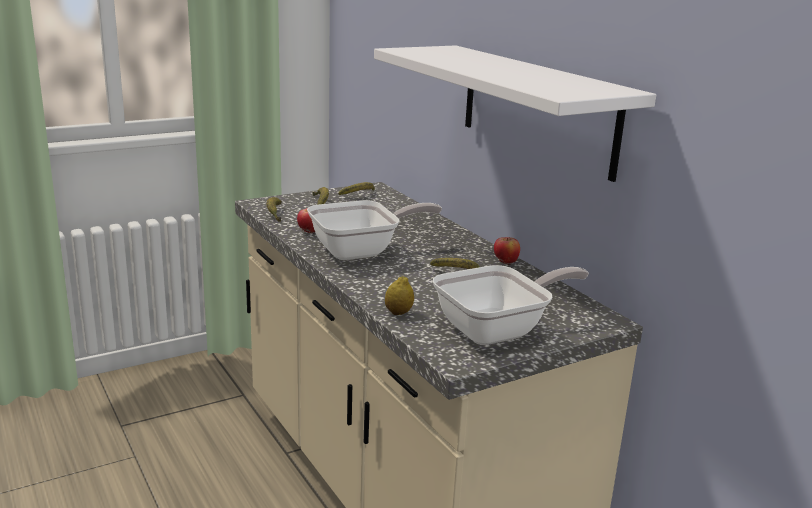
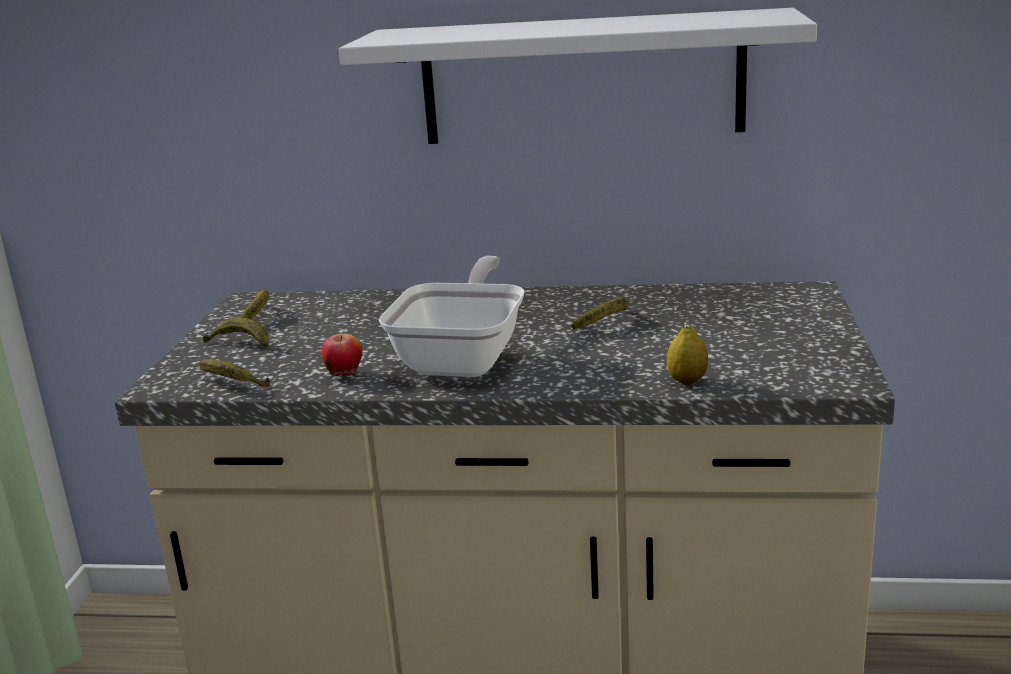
camera: 50 degrees left, 0 degrees up
(499, 330) = (788, 342): frying pan -> none
(505, 263) = (608, 294): apple -> none

